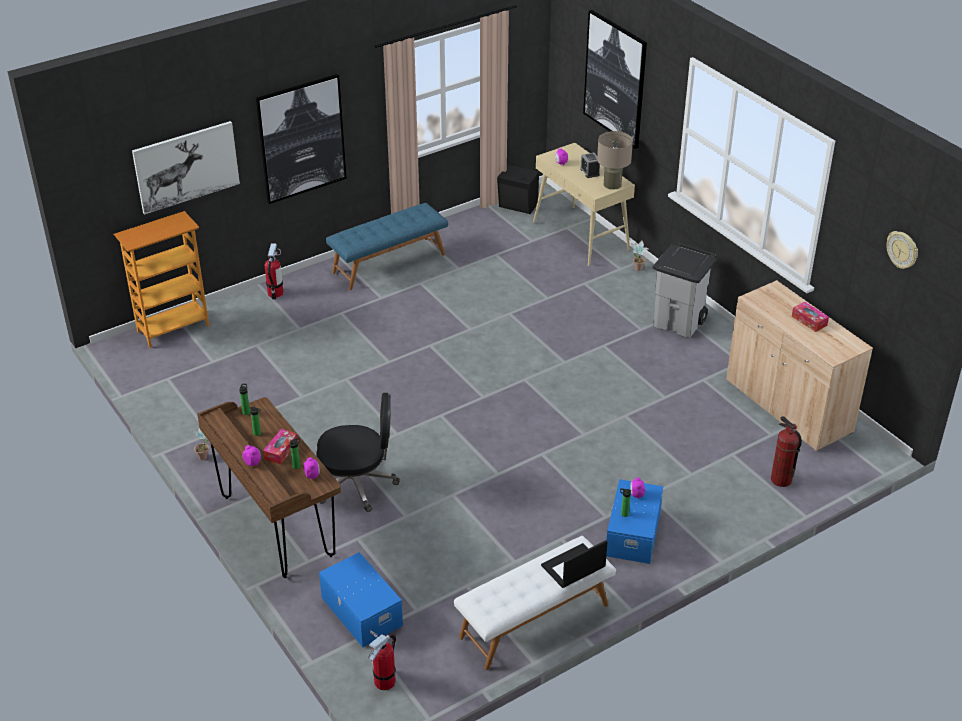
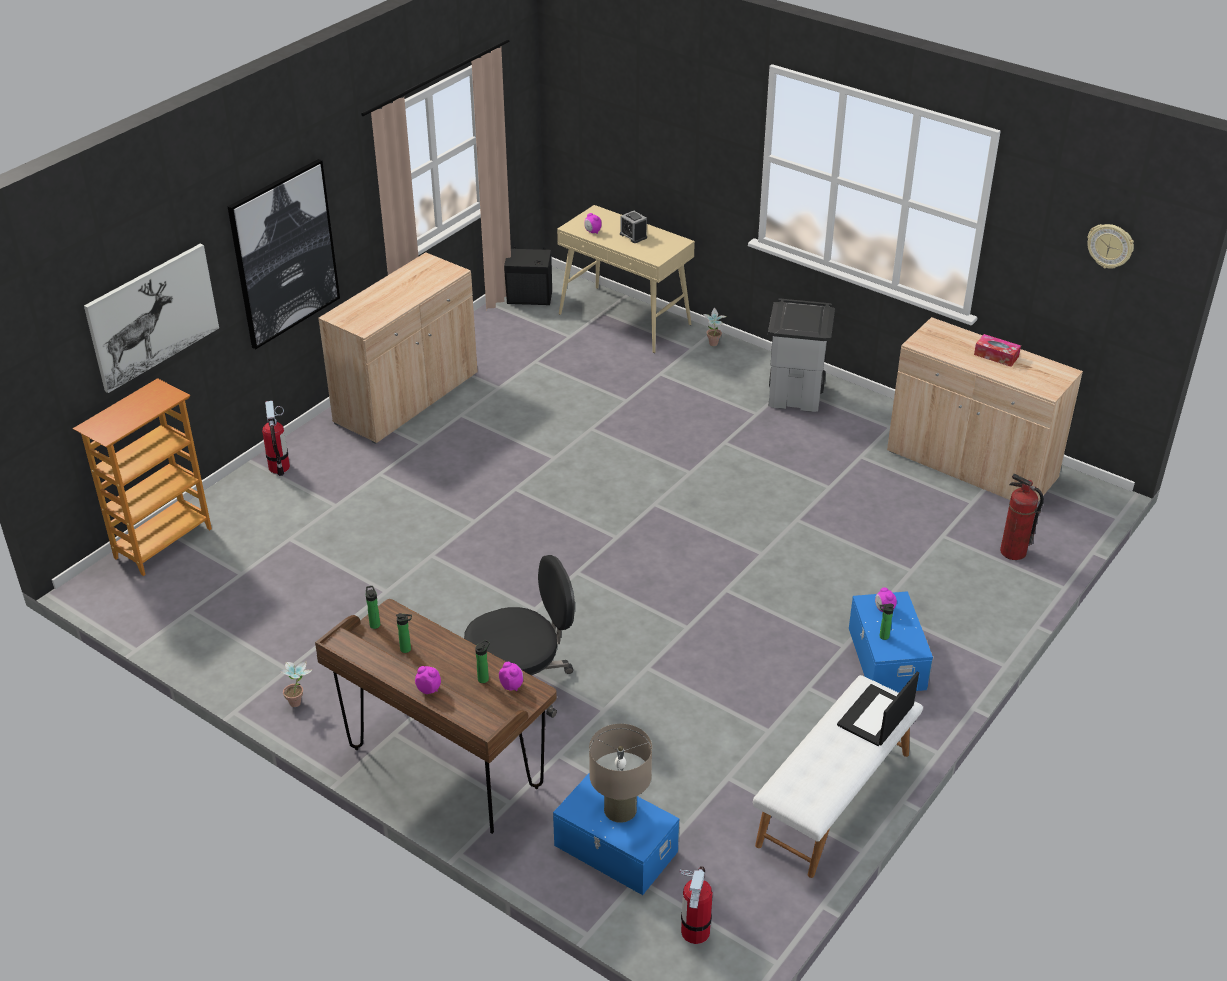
camera: 20 degrees left, 0 degrees up
(281, 451) = (451, 664): tissue box -> none
(389, 263) = (407, 398): blue bench -> beige cabinet
(612, 184) = (668, 245): beige table lamp -> beige table lamp (620, 809)
(615, 79) = (650, 113): picture -> none

